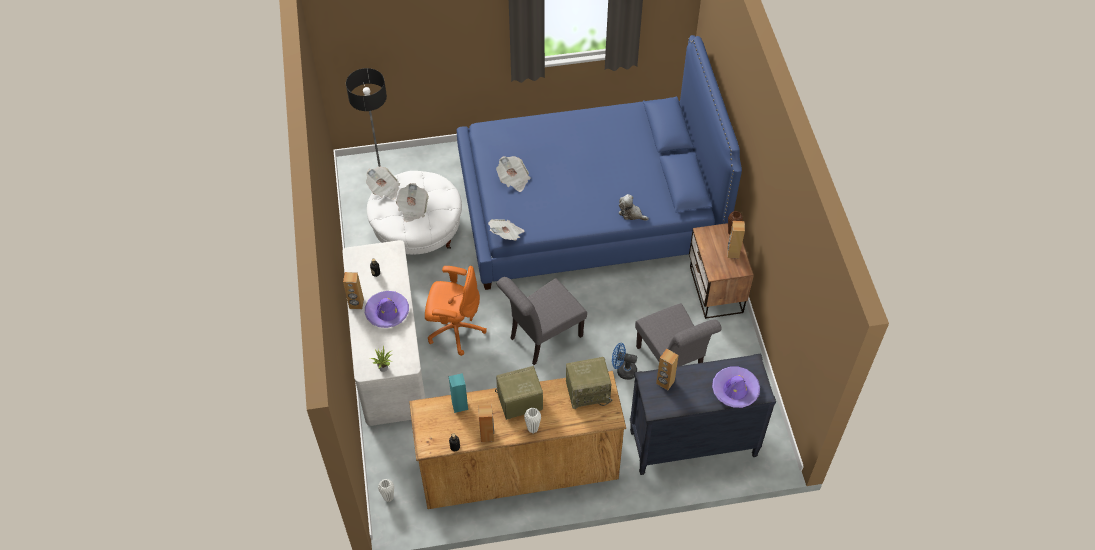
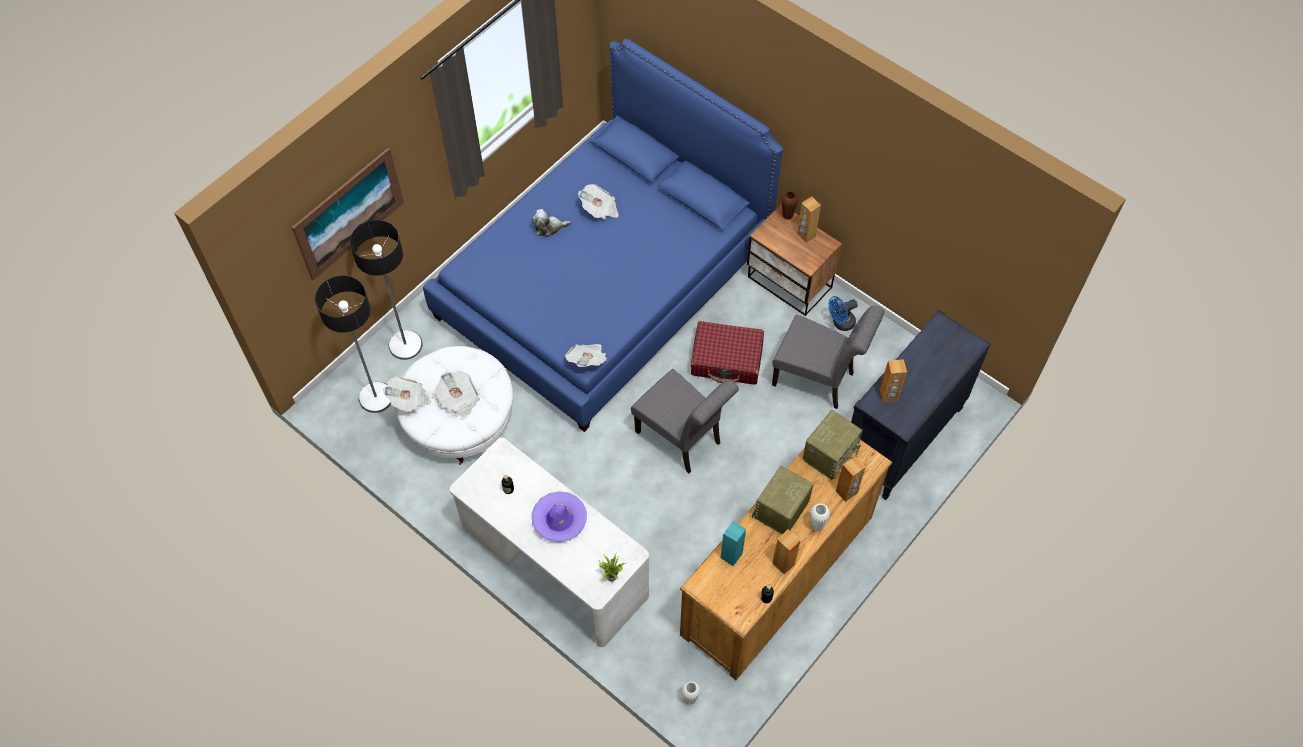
camera: 40 degrees left, 5 degrees up
(356, 304) = (520, 534): brown speaker -> brown speaker (846, 492)
(415, 37) = (349, 213): none -> picture
(429, 164) = (405, 345): none -> floor lamp
(455, 329) = (594, 491): orange office chair -> none
(513, 179) = (540, 301): newspaper -> newspaper (599, 209)
(542, 338) = (682, 440): grey chair -> grey chair turned 60 degrees counterclockwise
(622, 309) = (727, 359): none -> red suitcase
(623, 370) = (782, 416): blue fan -> blue fan (840, 323)
(631, 213) = (682, 259): plush toy -> plush toy (549, 227)
(735, 390) = (950, 358): purple hat -> none

